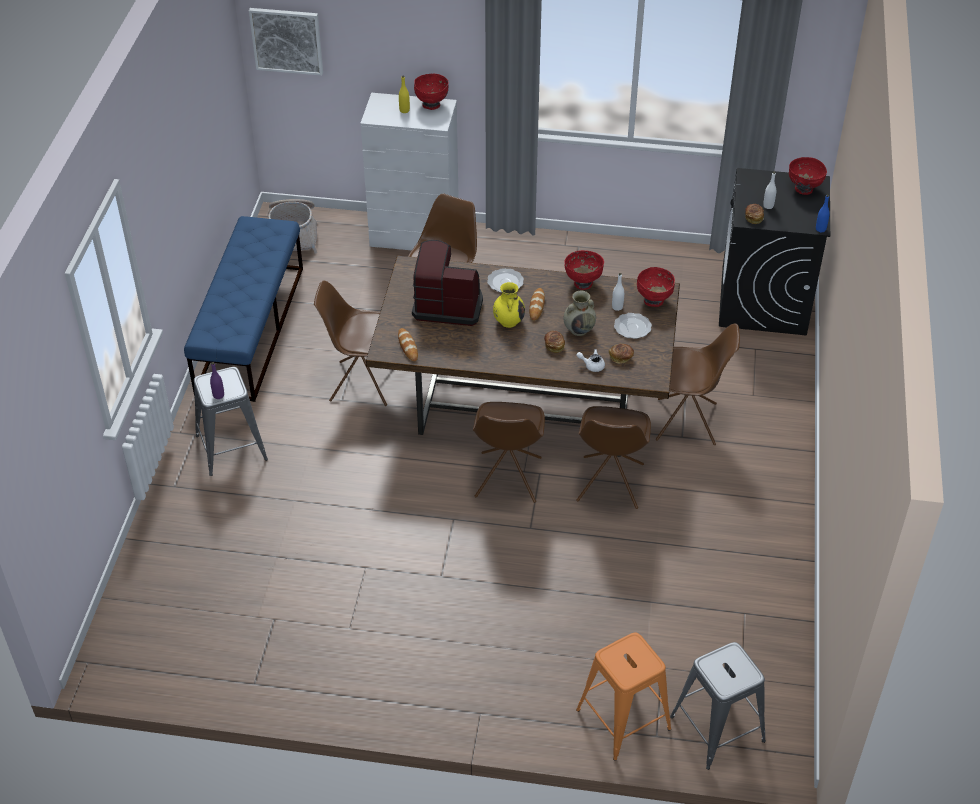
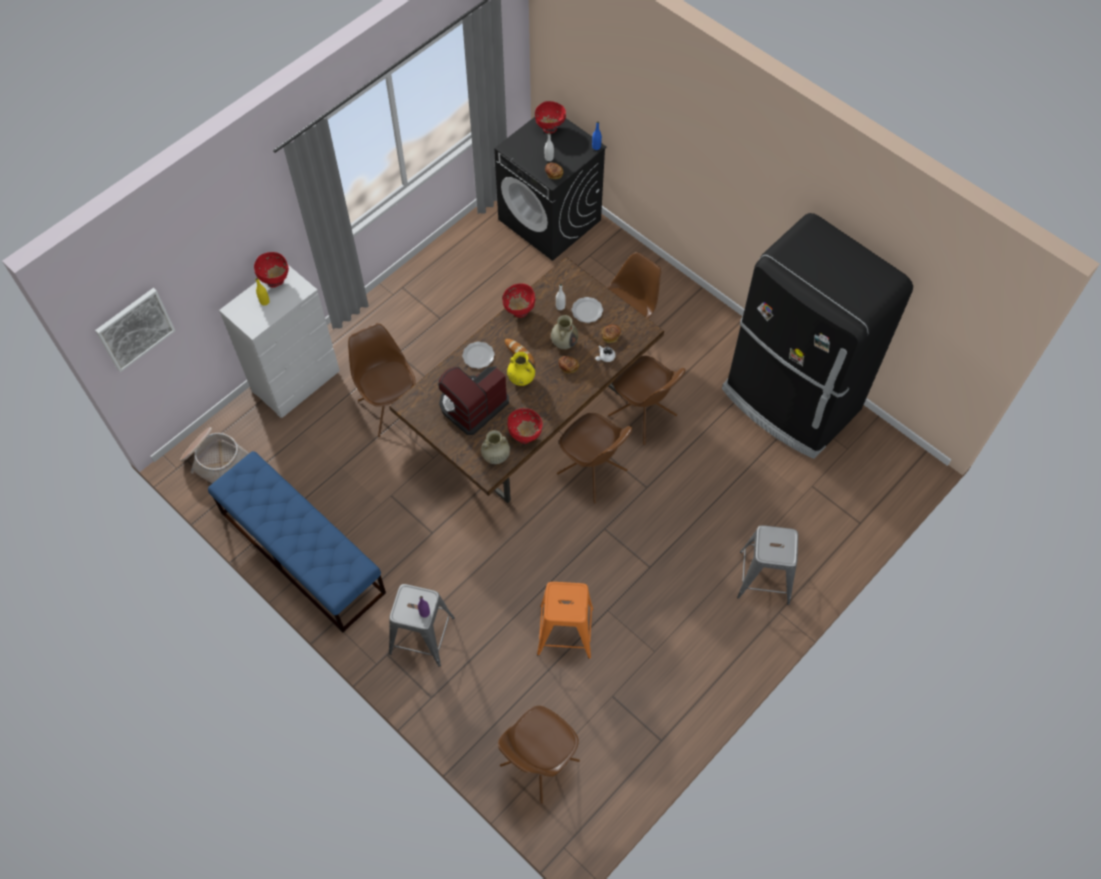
camera: 55 degrees left, 15 degrees up
(361, 383) = (426, 510): brown chair -> brown chair (538, 764)
(408, 346) = (495, 456): bread -> beige vase
(622, 719) = (836, 533): orange stool -> orange stool (565, 631)
(654, 301) = (572, 282): red bowl -> red bowl (525, 435)
(716, 728) = (875, 487): grey stool -> grey stool (764, 577)
(750, 595) = (790, 401): none -> black fridge

